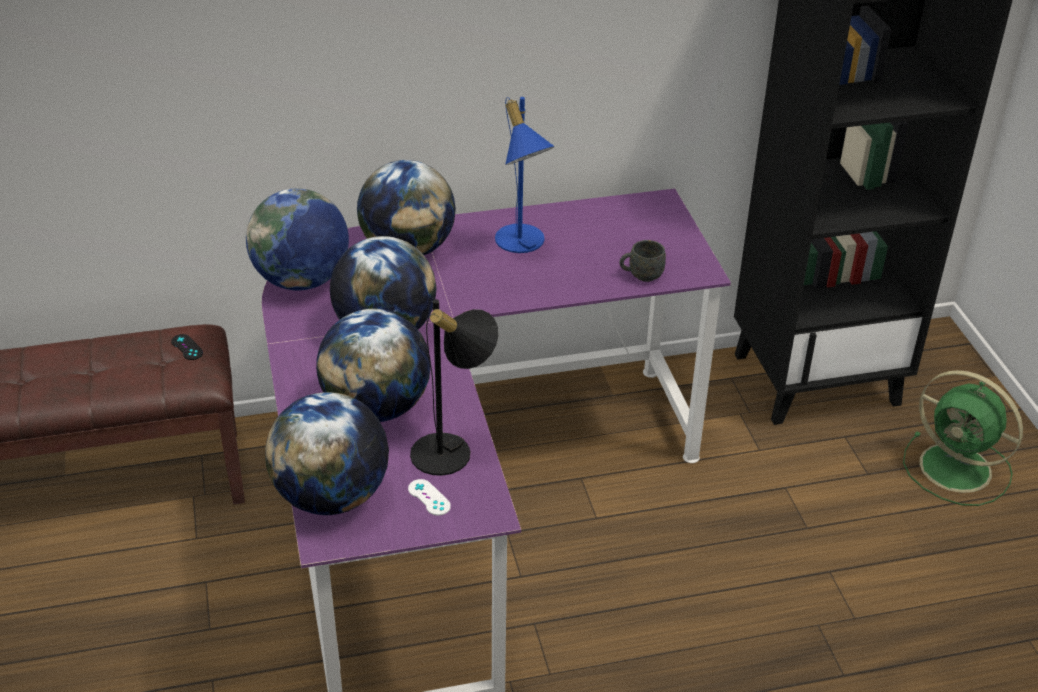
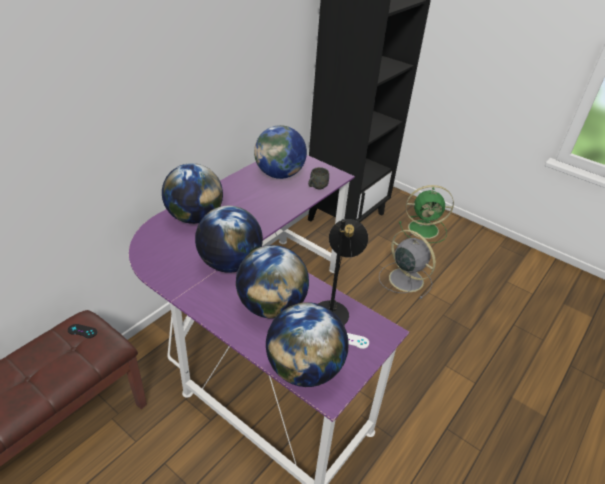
camera: 40 degrees left, 0 degrees up
(301, 280) = (153, 257): globe -> globe (279, 174)
(522, 244) = (248, 193): blue table lamp -> none
(811, 533) = (404, 279): none -> grey fan

